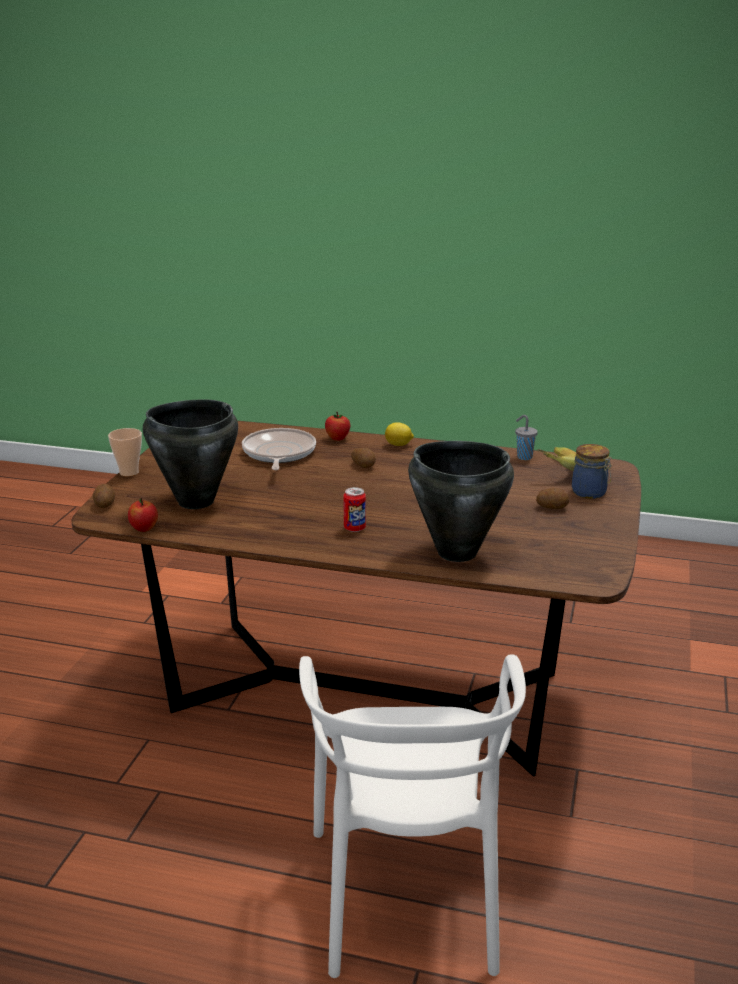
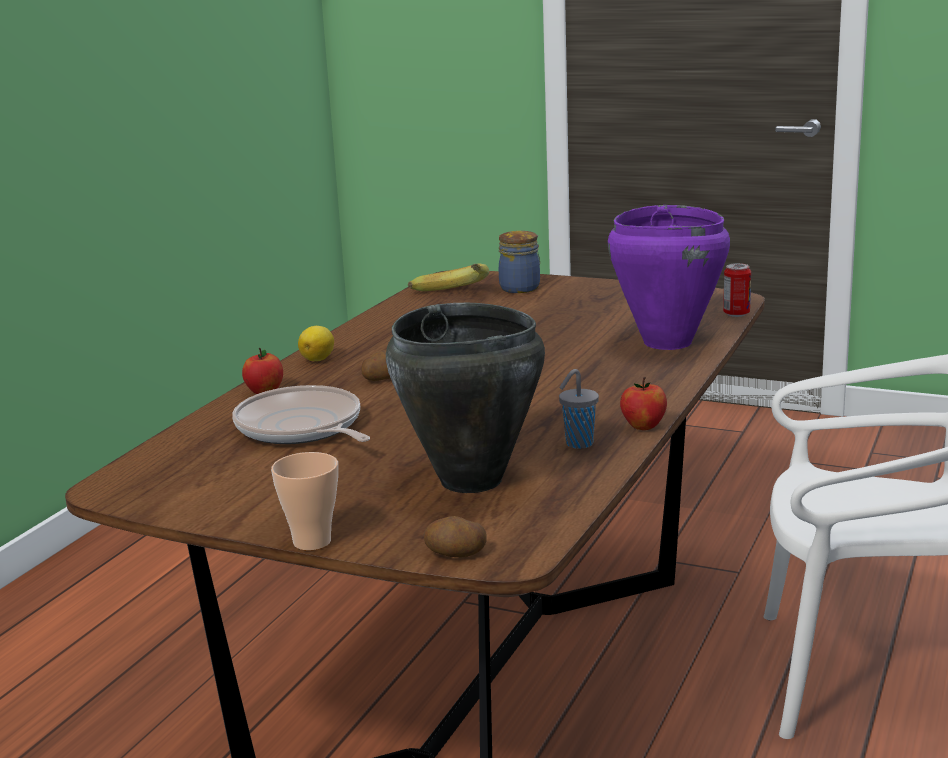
camera: 80 degrees left, 5 degrees down
(144, 528) = (568, 514): apple -> apple (643, 426)
(278, 454) = (302, 428): frying pan -> frying pan turned 45 degrees clockwise
(354, 528) = (594, 385): can -> can (736, 314)
(456, 552) = (666, 342): black cooking pot -> purple cooking pot
(523, 457) = (402, 306): grey cup -> grey cup (578, 444)
(552, 507) = (553, 303): potato -> none

